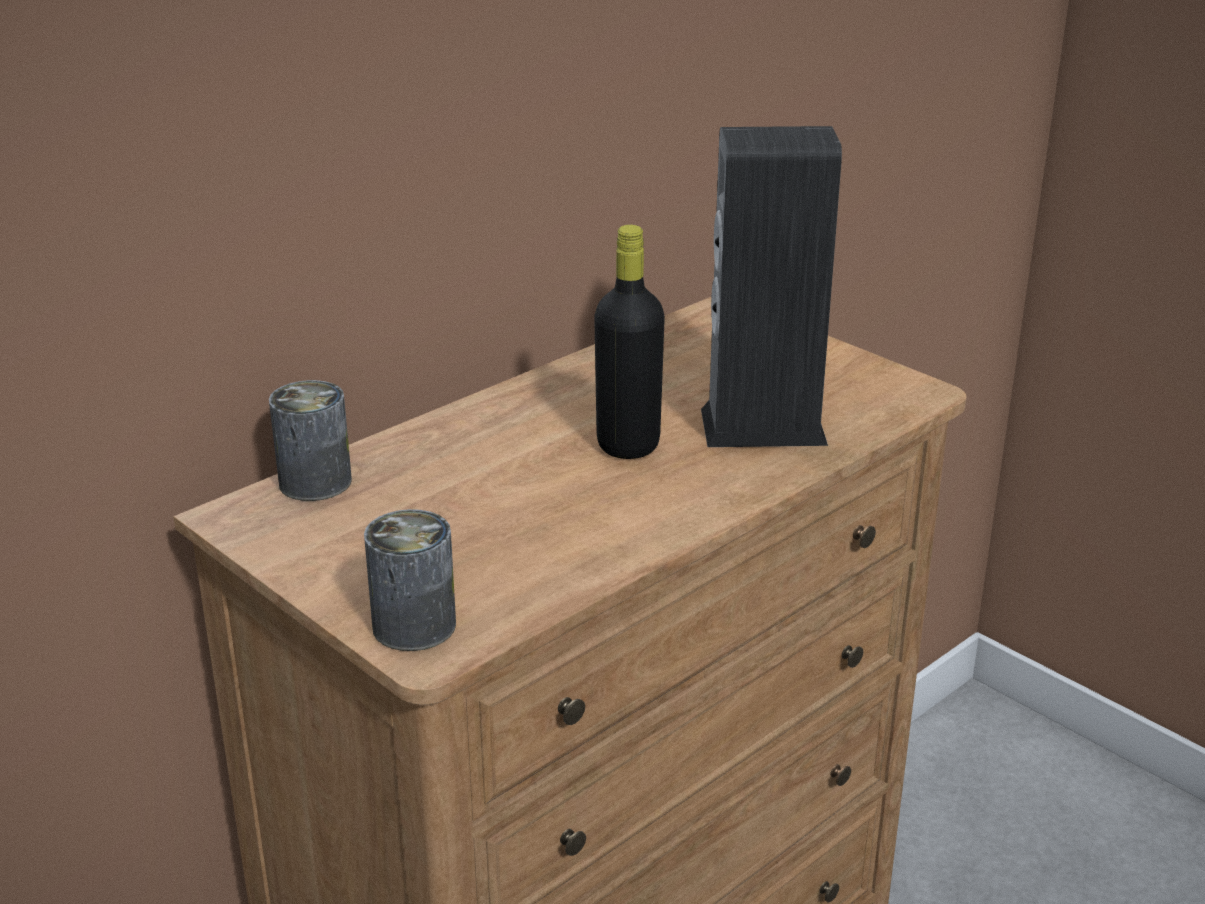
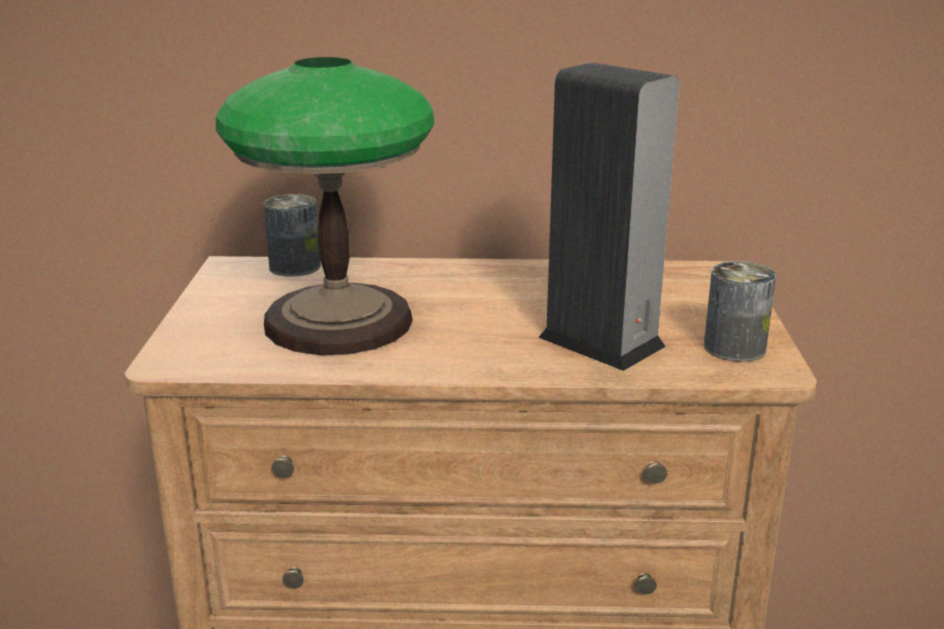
camera: 45 degrees right, 5 degrees down
(414, 625) = (188, 348): can -> can (734, 347)
(503, 521) = (338, 322): none -> table lamp
(628, 444) = (492, 316): black bottle -> none

